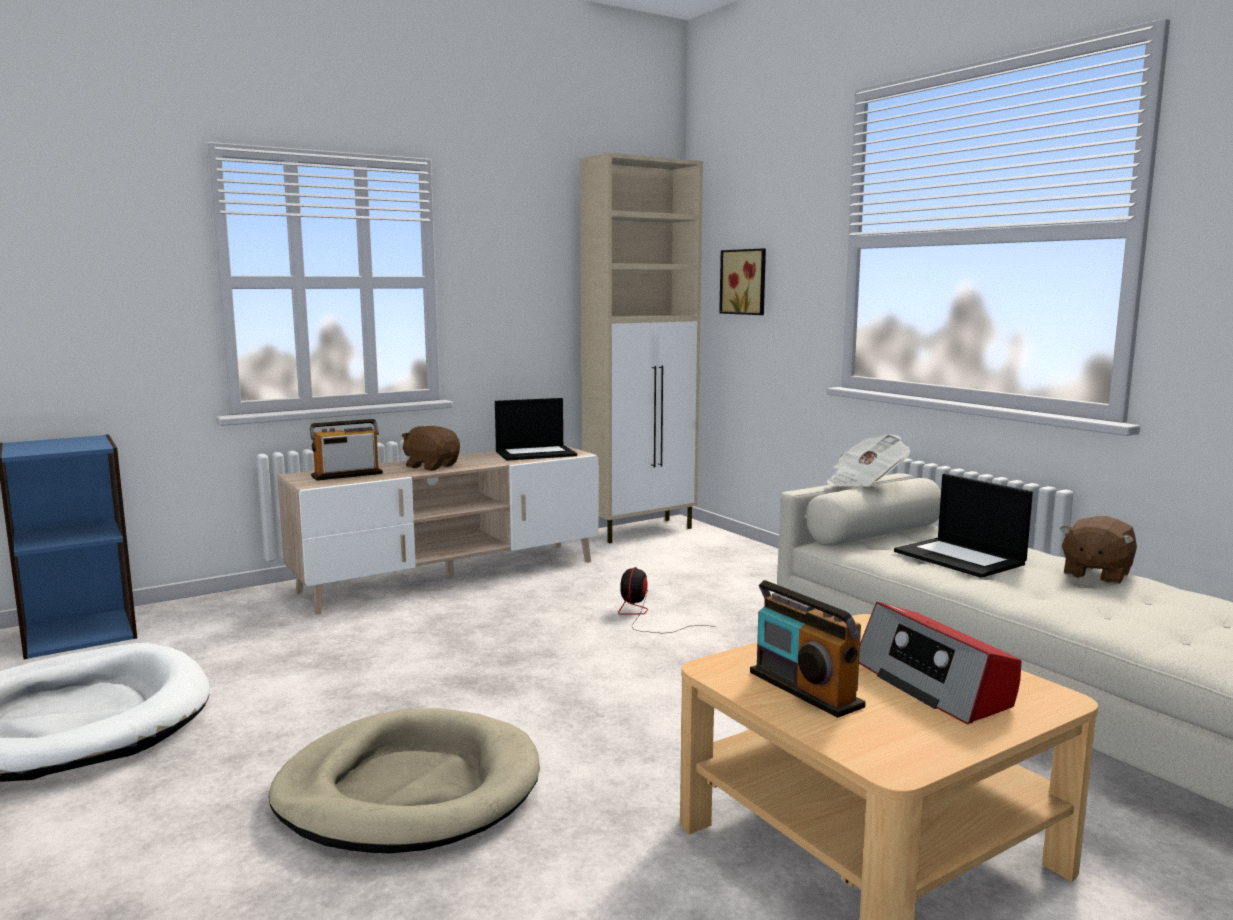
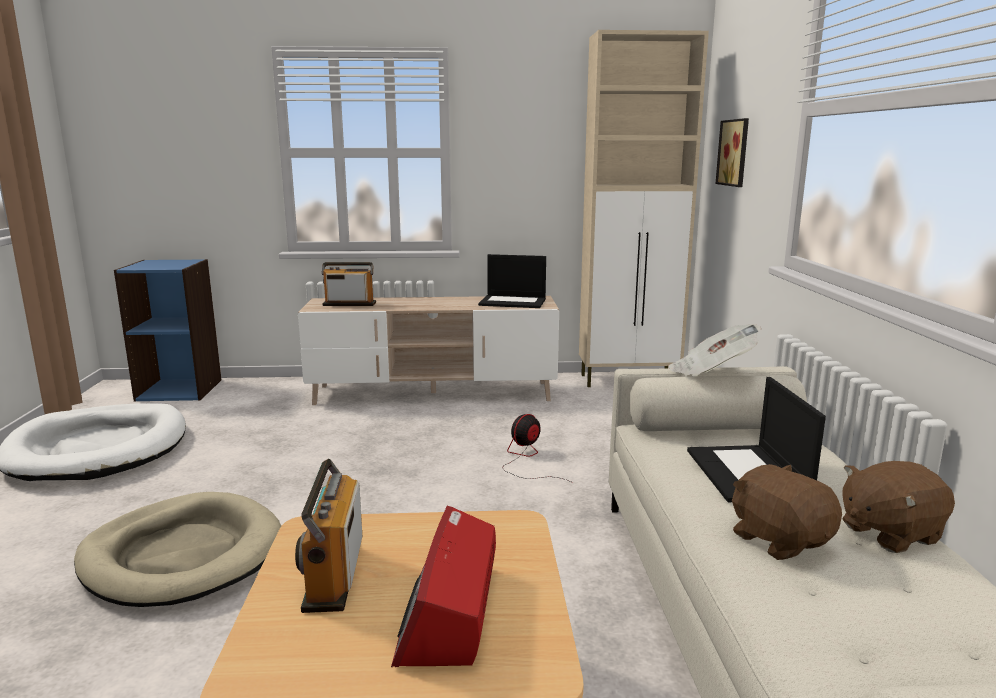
camera: 30 degrees right, 5 degrees up
(431, 466) = (416, 304): brown plush toy -> brown plush toy (779, 540)

